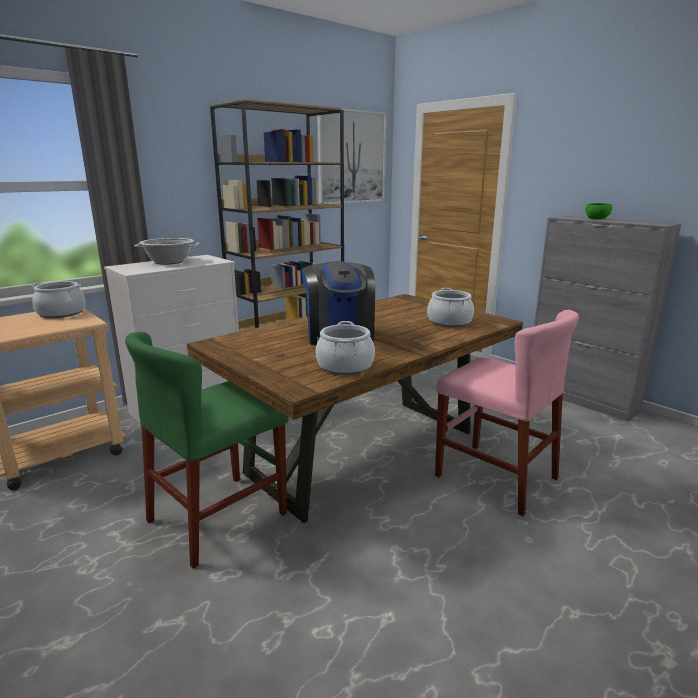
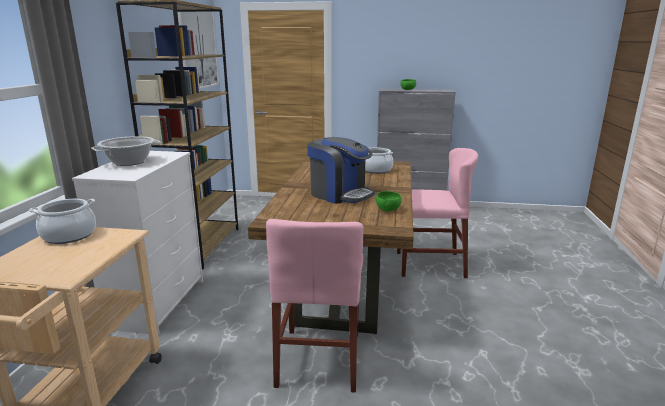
camera: 40 degrees left, 0 degrees up
(218, 517) = (319, 358): green chair -> pink chair
(345, 366) = (388, 209): cooking pot -> green bowl

